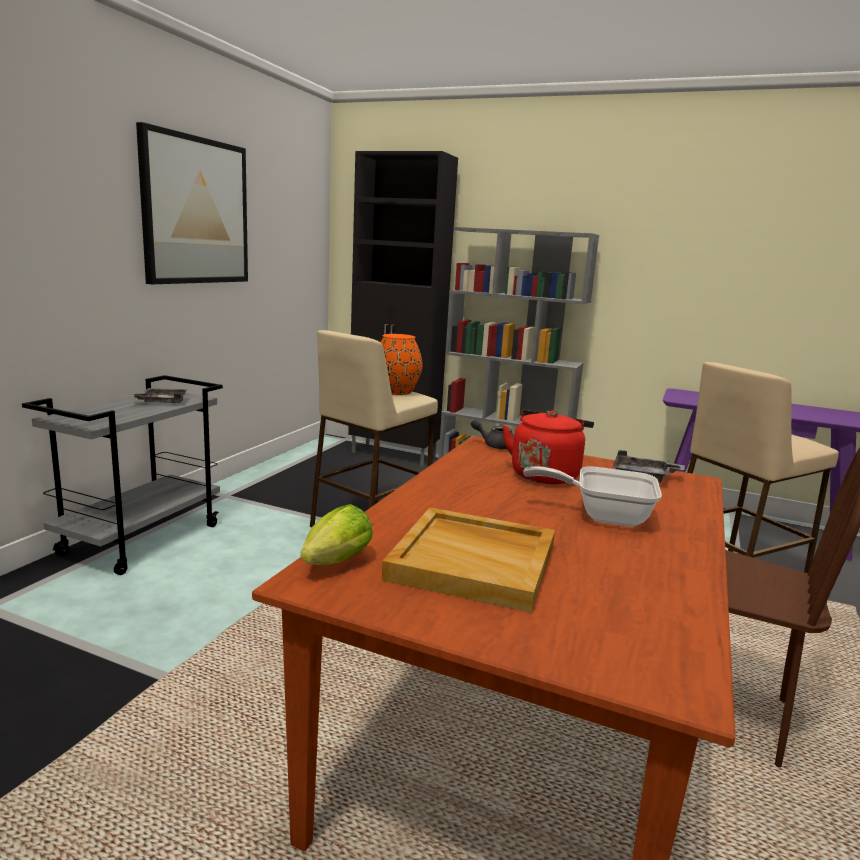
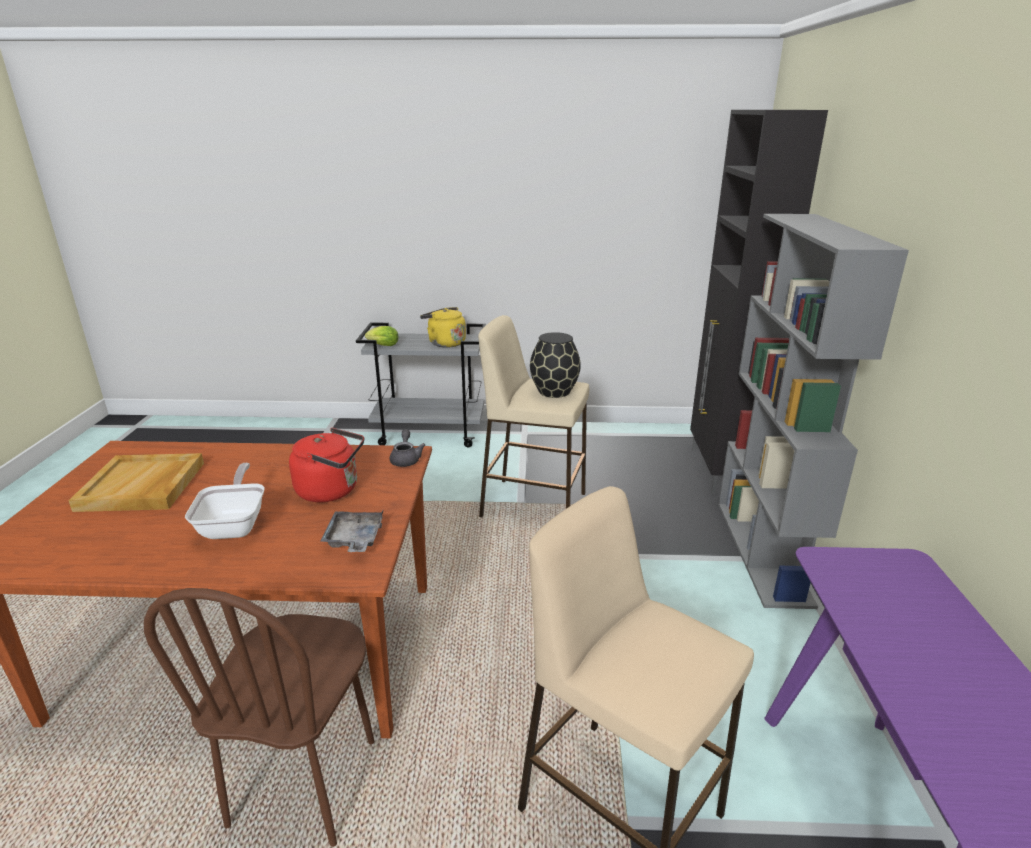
camera: 70 degrees right, 10 degrees up
(162, 402) = (445, 343): grey tray -> yellow kettle
(196, 211) = (535, 191): picture -> none
(334, 564) = (139, 450): lettuce -> lettuce (382, 345)
(395, 391) = (553, 391): orange vase -> black vase

